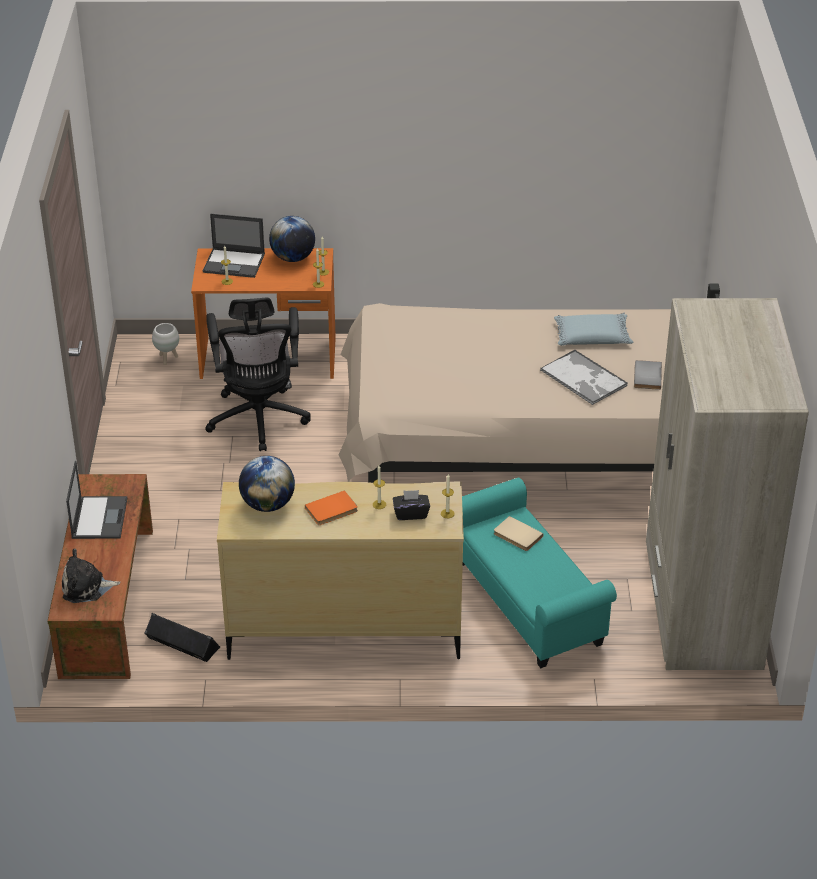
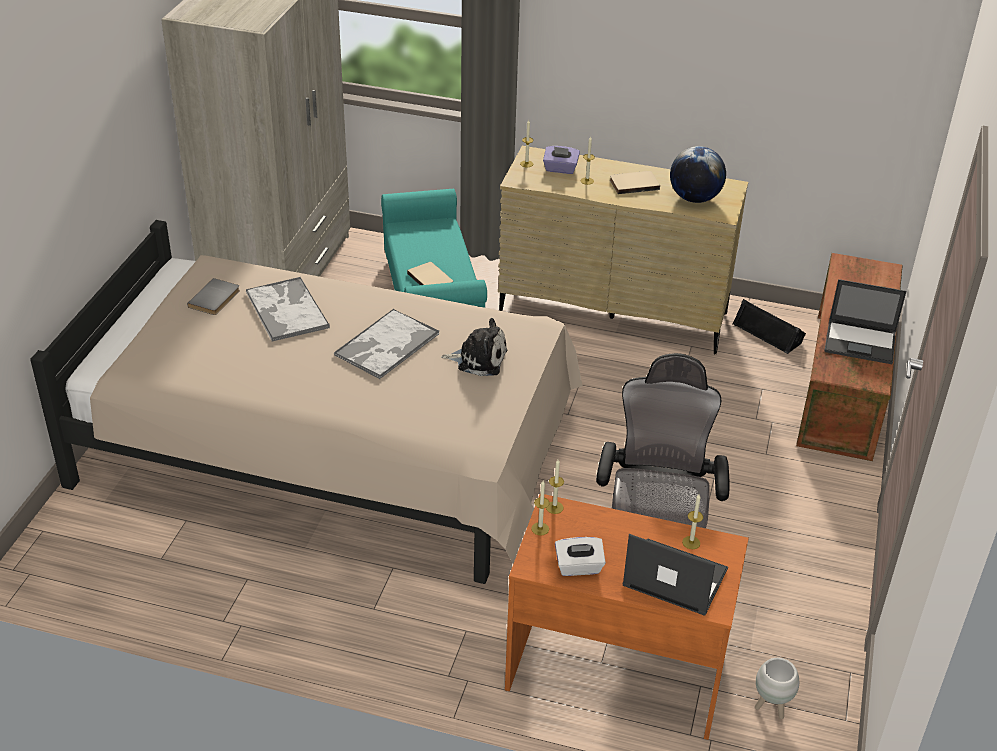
camera: 165 degrees left, 0 degrees up
(86, 587) = (868, 282): plush toy -> plush toy (478, 359)
(99, 517) = (861, 342): laptop -> laptop turned 90 degrees counterclockwise
(293, 258) = (579, 567): globe -> white tissue box
(332, 510) = (633, 183): orange book -> beige book
(411, 514) = (560, 169): black tissue box -> purple tissue box
(488, 366) = (386, 345): none -> tray
(592, 335) = (232, 361): blue pillow -> none

